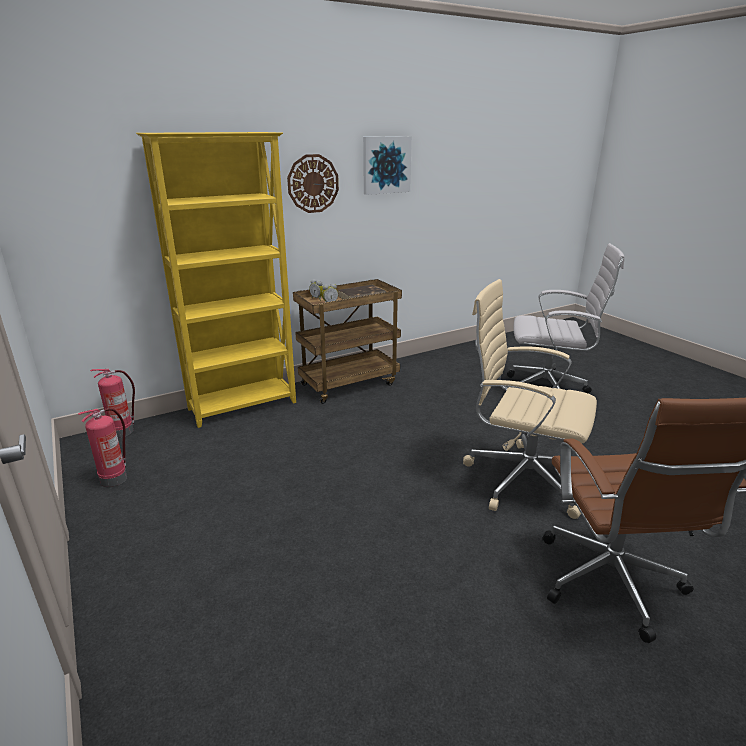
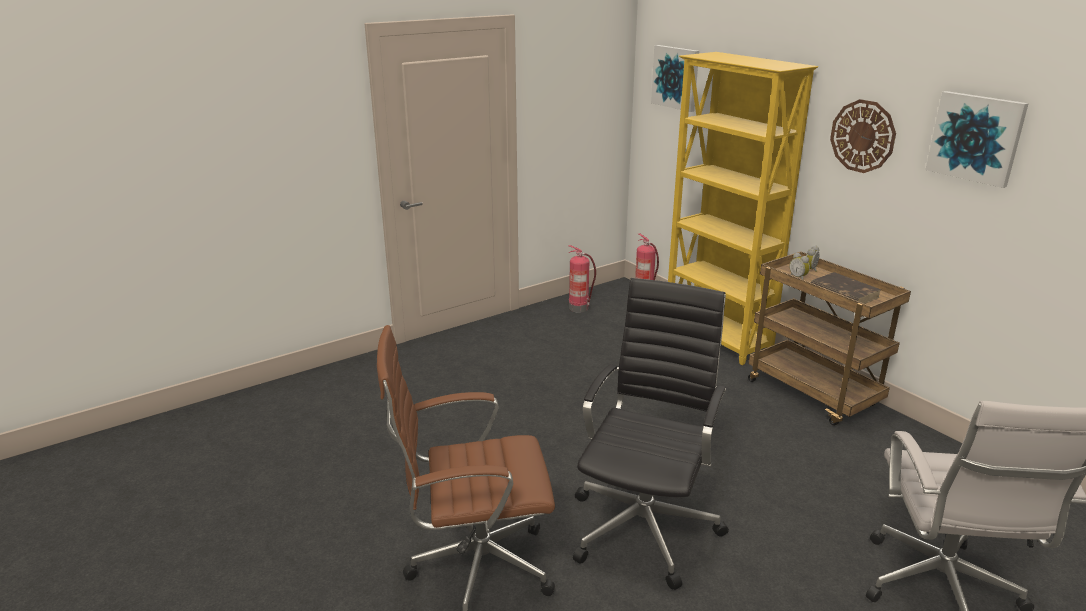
camera: 85 degrees right, 0 degrees up
(74, 173) = (676, 77): none -> picture
(521, 478) = (645, 526): beige office chair -> black office chair

